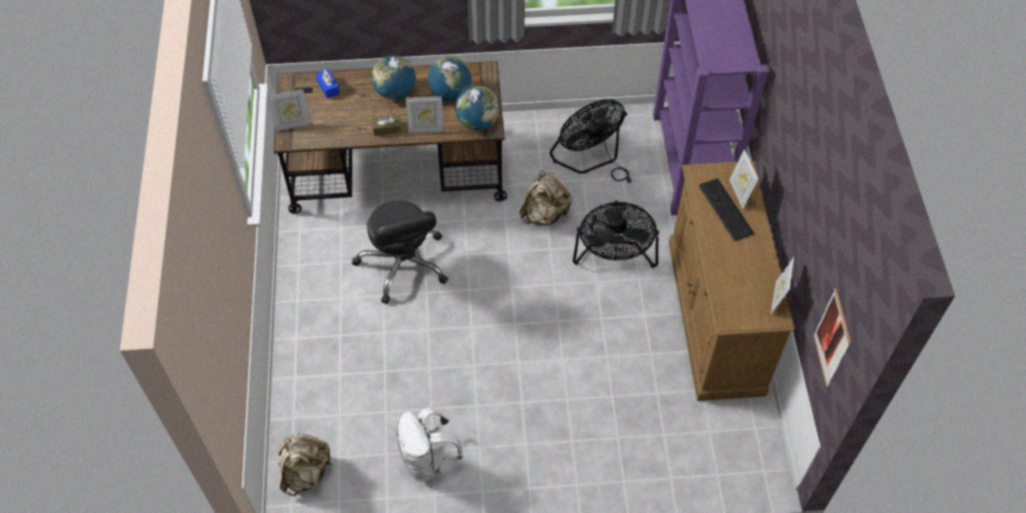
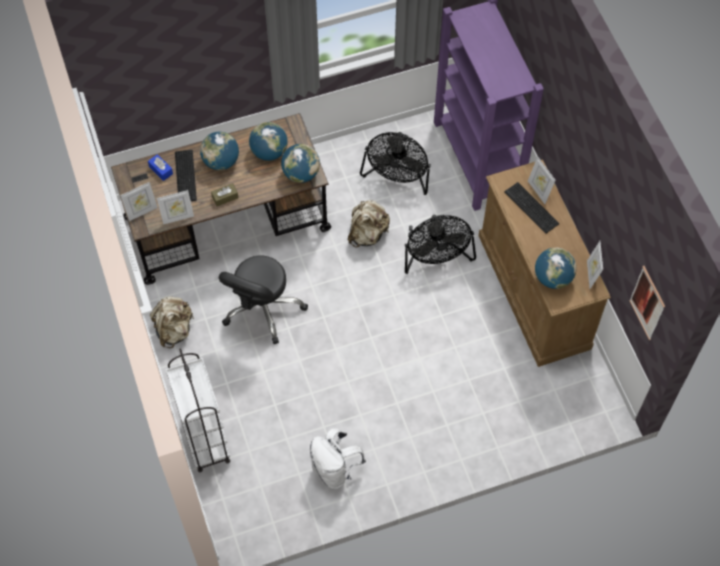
camera: 15 degrees left, 5 degrees up
(295, 393) = (205, 441): none -> white cart
(306, 472) = (237, 505): beige backpack -> beige backpack (174, 329)
(353, 98) = (186, 175): none -> keyboard
(404, 267) = (262, 310): black office chair -> black office chair turned 60 degrees clockwise
(426, 129) = (259, 190): picture frame -> picture frame (178, 217)
(595, 159) = (396, 174): black fan -> black fan turned 120 degrees counterclockwise
(729, 292) = (552, 278): none -> globe

